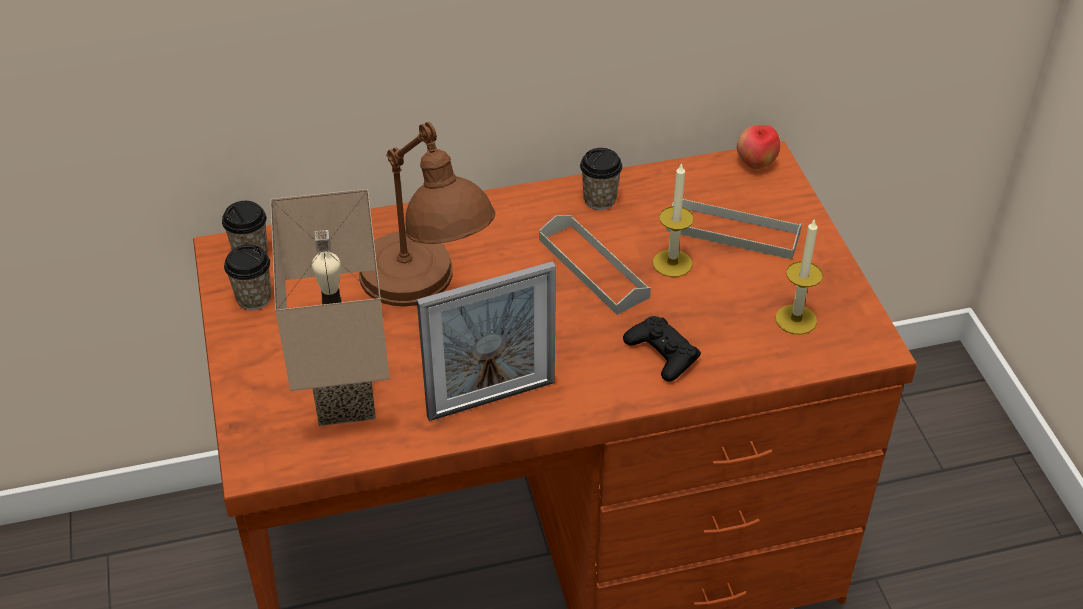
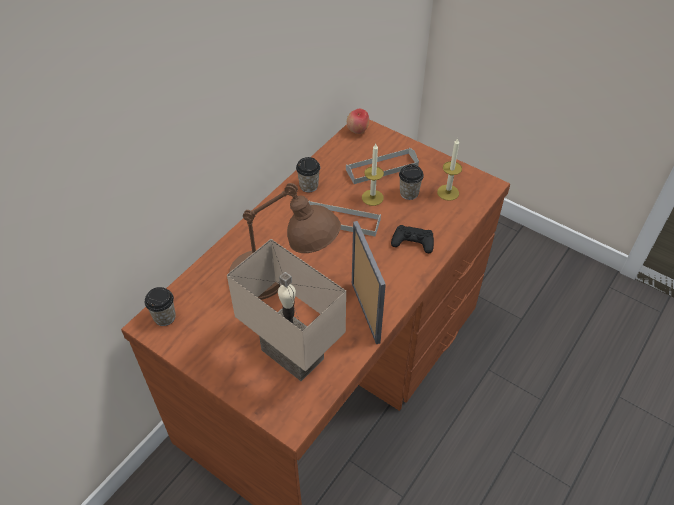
camera: 40 degrees left, 5 degrees up
(254, 298) = (193, 339): cup -> cup (409, 193)
(491, 399) = (365, 312): picture frame -> picture frame turned 45 degrees counterclockwise

